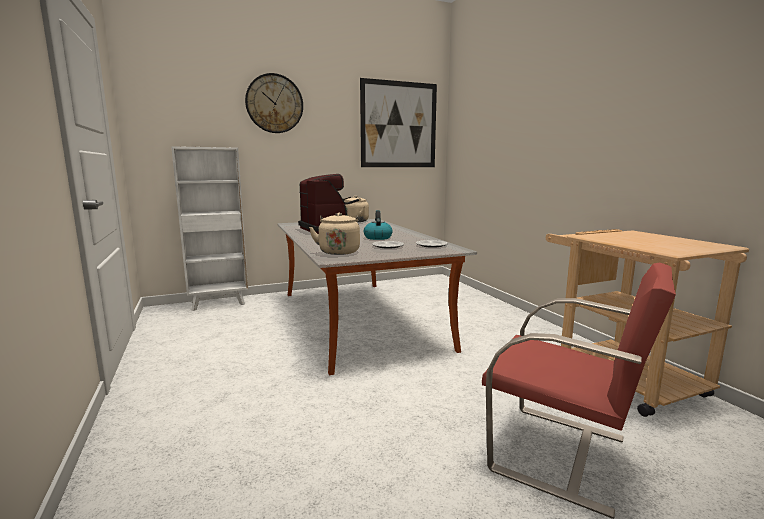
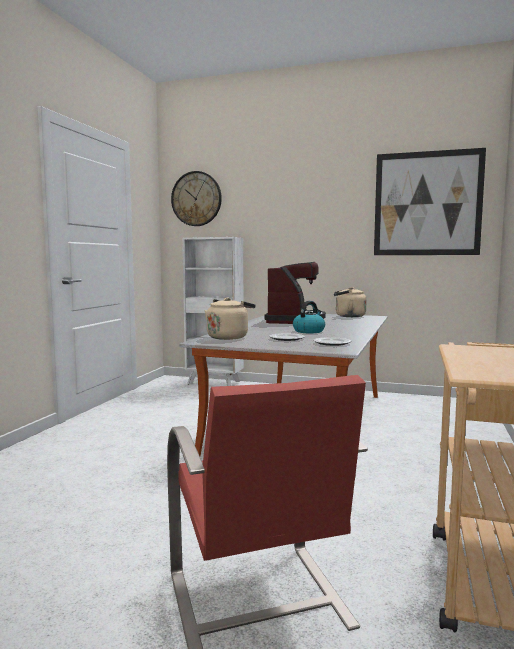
camera: 40 degrees right, 5 degrees down
(274, 103) = (282, 192): wall clock -> wall clock (196, 199)

